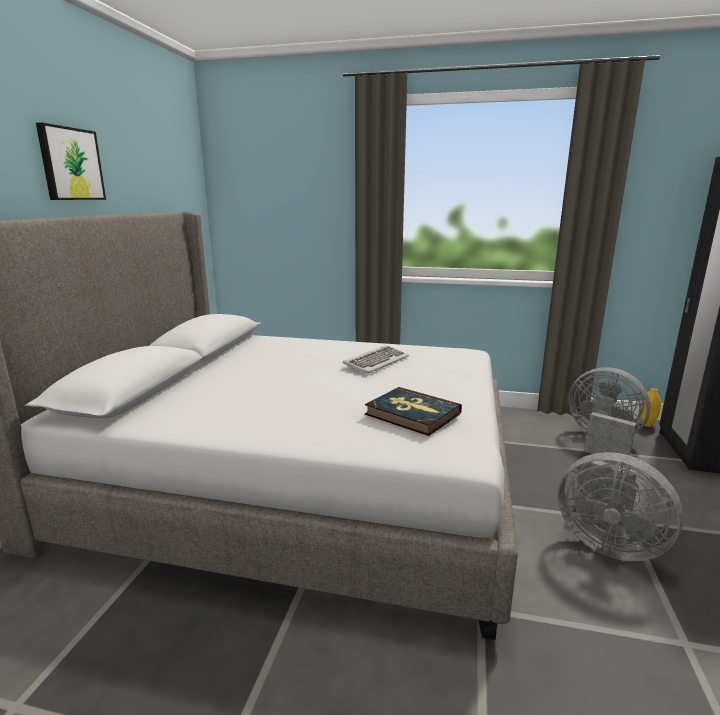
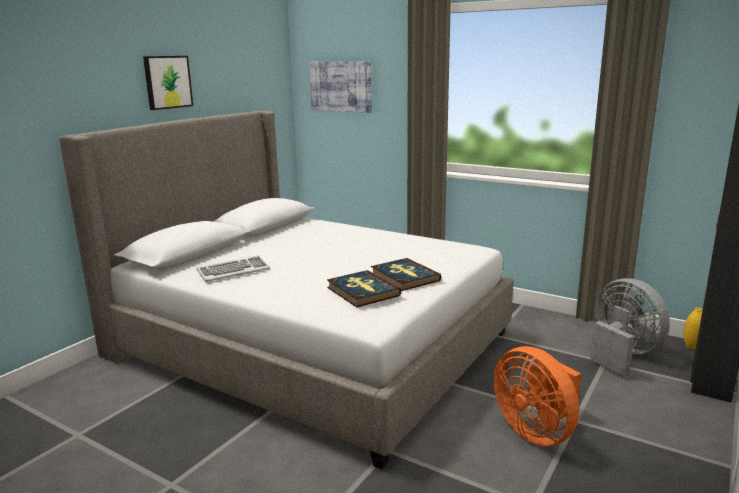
camera: 20 degrees right, 0 degrees up
(269, 187) = (341, 86): none -> picture
(376, 362) = (383, 250): keyboard -> keyboard (233, 271)
(435, 390) = (404, 277): none -> book
(606, 542) = (536, 431): grey fan -> orange fan

